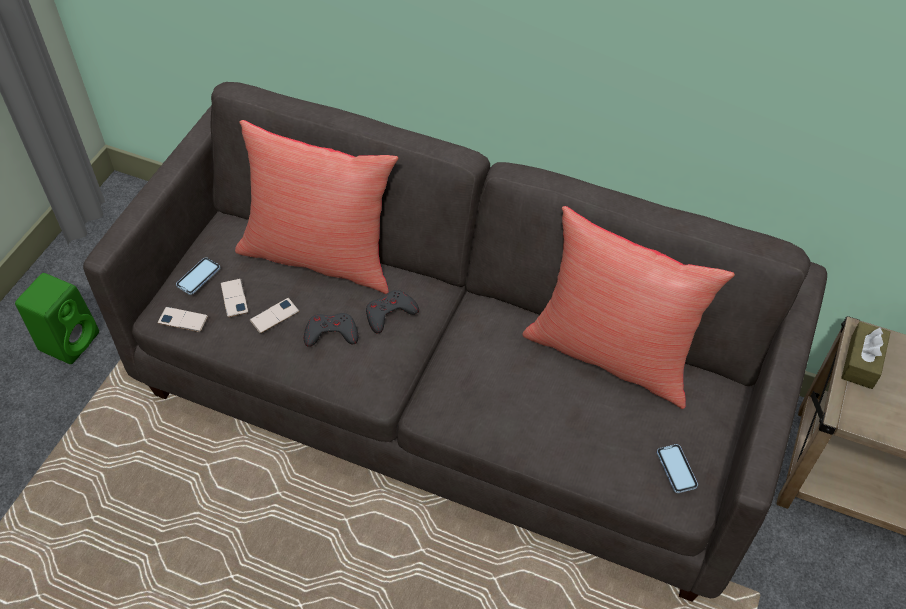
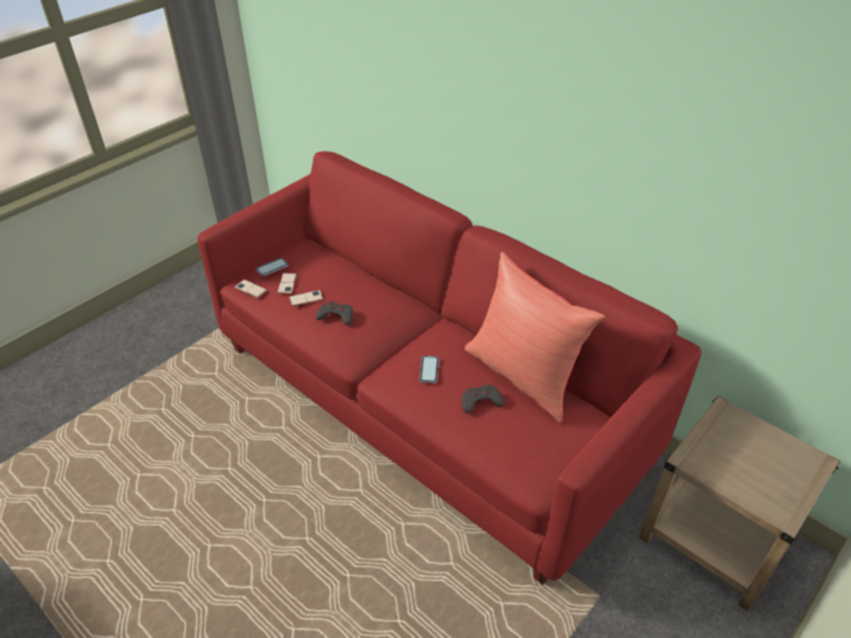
camera: 20 degrees right, 10 degrees down
(70, 339) = (201, 306): green speaker -> none
(320, 256) = (353, 272): red pillow -> none
(389, 313) = (380, 314): grey game controller -> grey game controller (480, 401)
(453, 396) = (426, 401): grey sofa -> red sofa
(676, 469) = (536, 460): phone -> phone (429, 370)
(861, 362) = (716, 428): brown tissue box -> none

